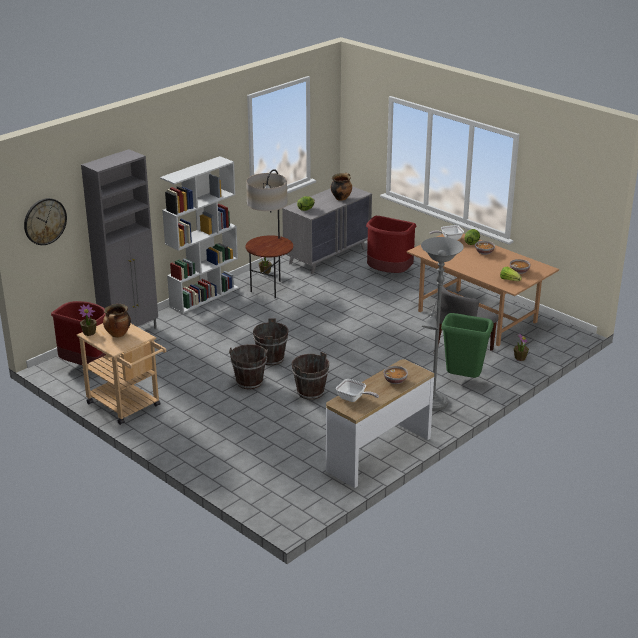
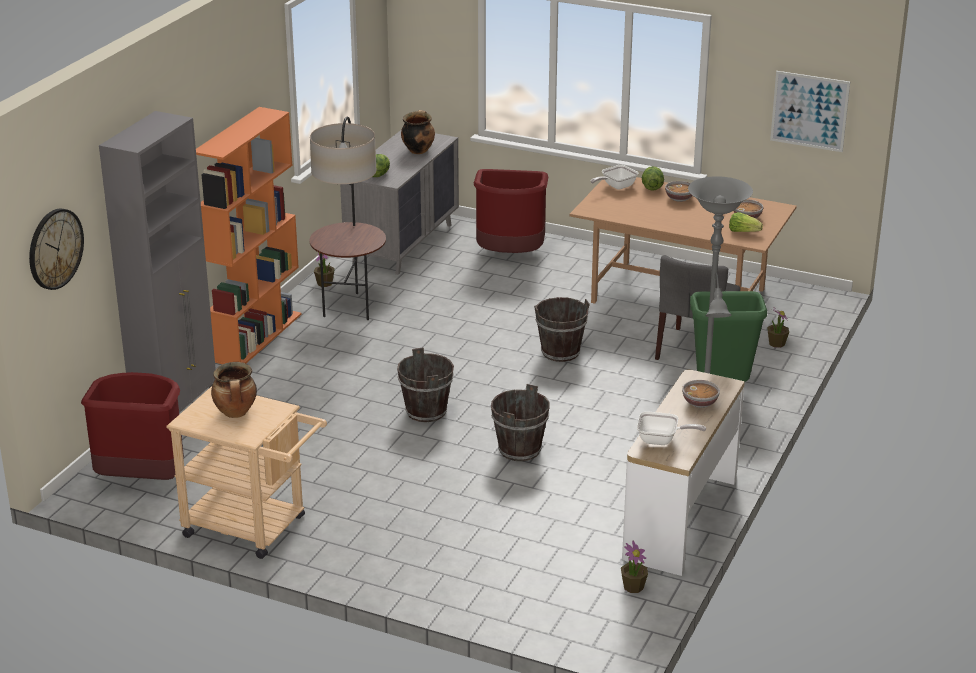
camera: 20 degrees left, 0 degrees up
(89, 332) = (186, 419): potted plant -> potted plant (633, 587)
(204, 297) = (256, 337): white bookcase -> orange bookcase
(249, 382) = (418, 453): brown bucket -> brown bucket (560, 352)
(574, 206) = (809, 111): none -> picture

